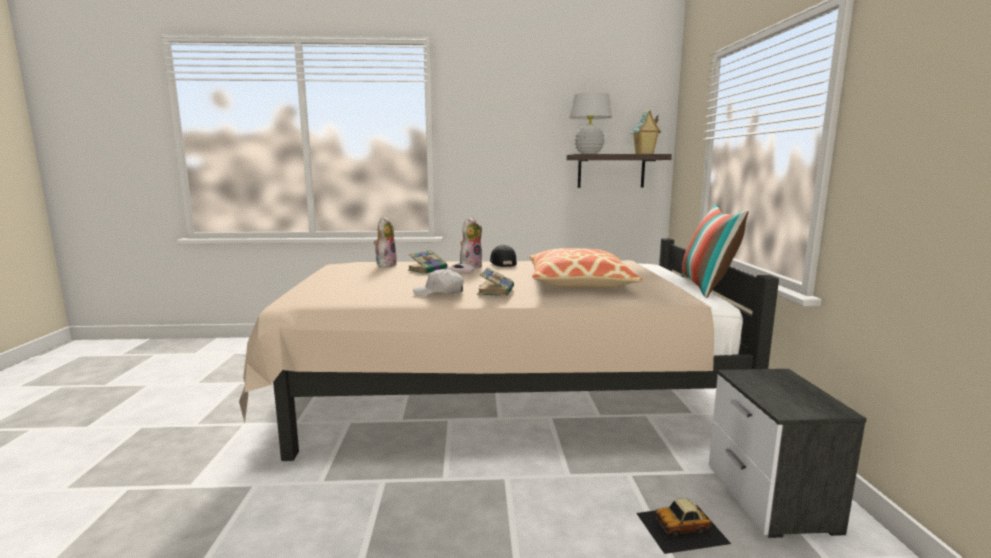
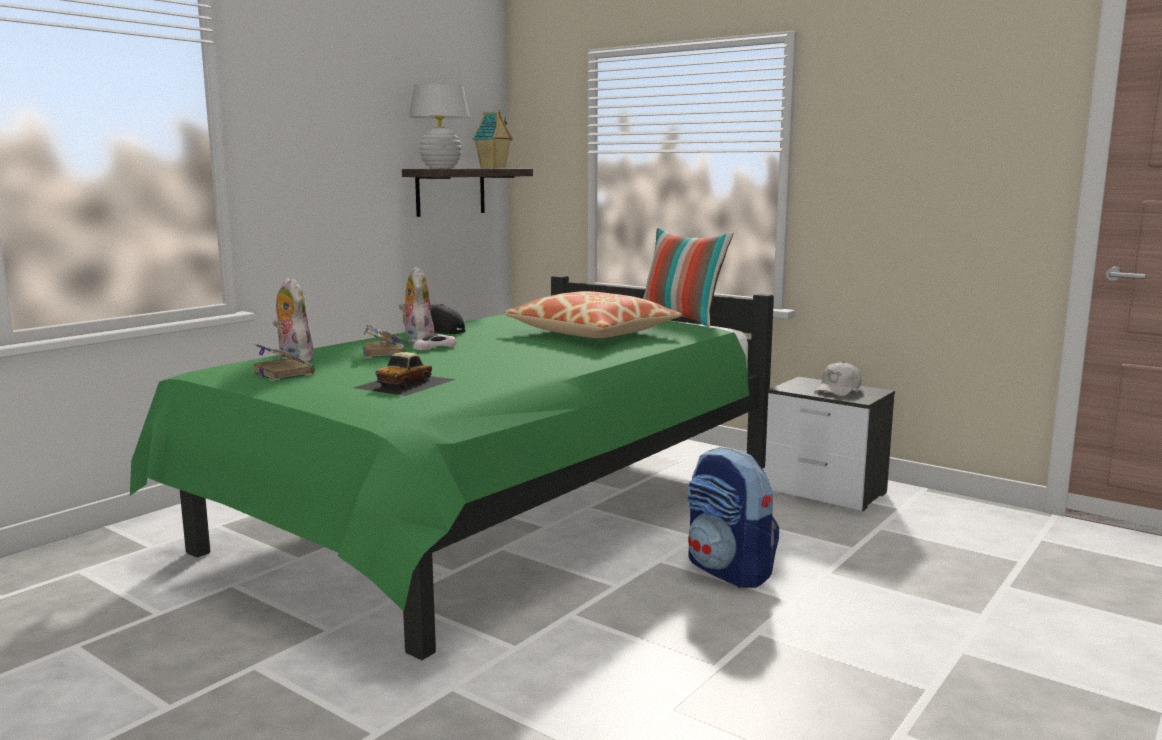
camera: 50 degrees left, 0 degrees up
(439, 293) = (513, 367): white cap -> white cap (838, 390)
(496, 291) = (557, 354): book -> book (282, 373)
(497, 395) = (496, 511): beige bed -> green bed
(529, 515) = (729, 571): none -> backpack
(682, 528) = (819, 529): toy car -> toy car (405, 383)

